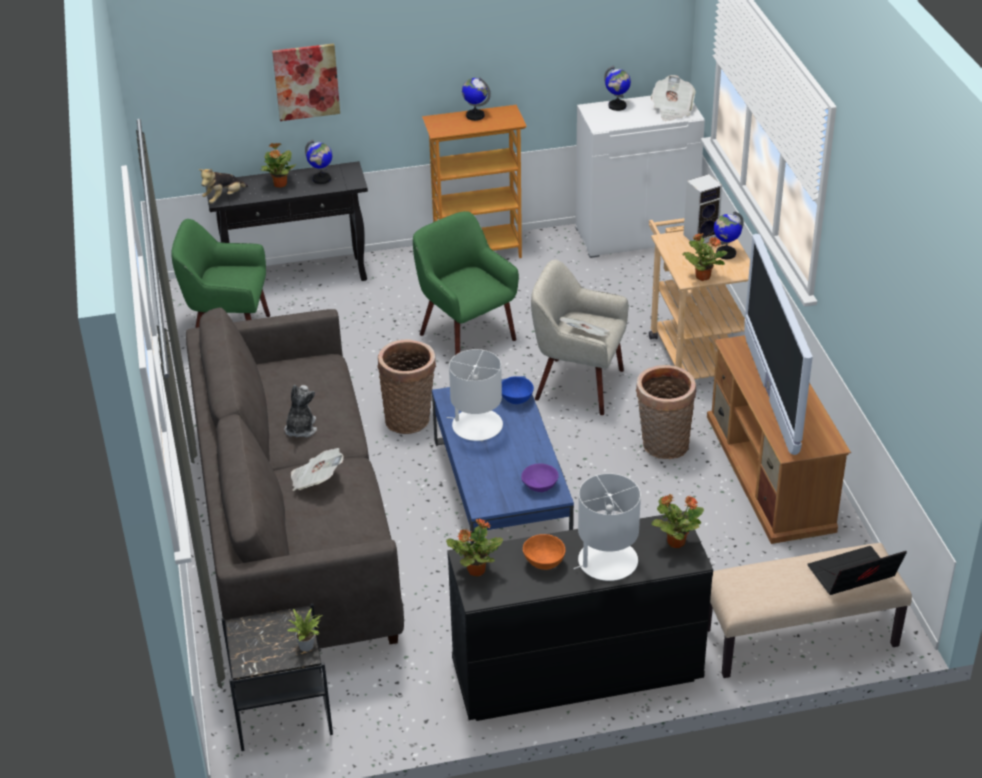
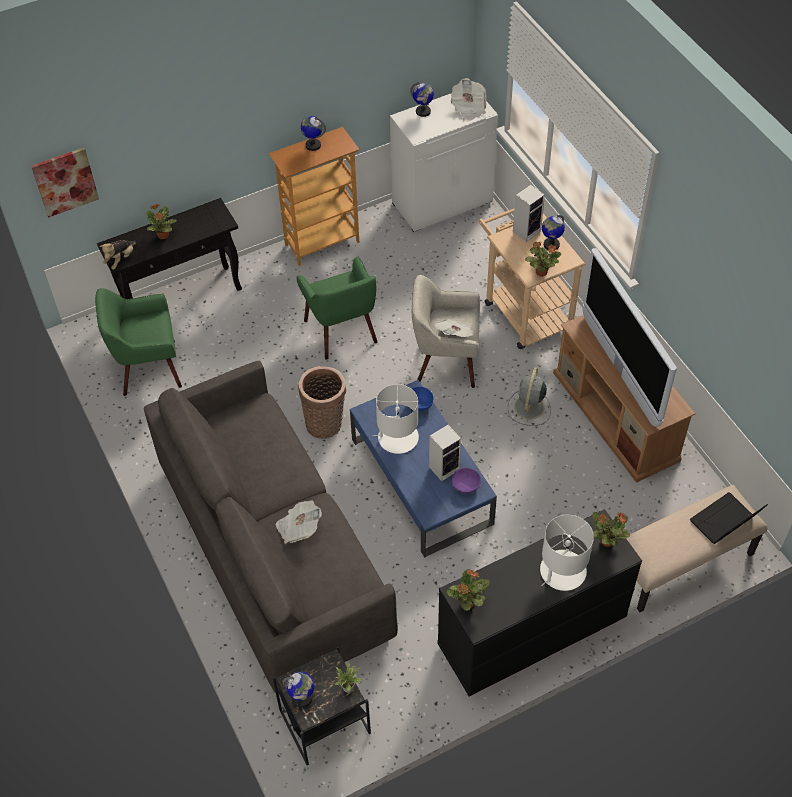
camera: 15 degrees left, 15 degrees up
(300, 428) = (266, 478): plush toy -> none
(306, 81) = (172, 149): picture -> picture (65, 181)
(321, 179) = (196, 223): globe -> globe (302, 698)
(466, 336) = (341, 331): green armchair -> green armchair turned 150 degrees counterclockwise
(521, 464) = (445, 467): none -> speaker
(543, 562) = (515, 582): orange bowl -> none
(662, 446) = (529, 408): basket -> grey fan

